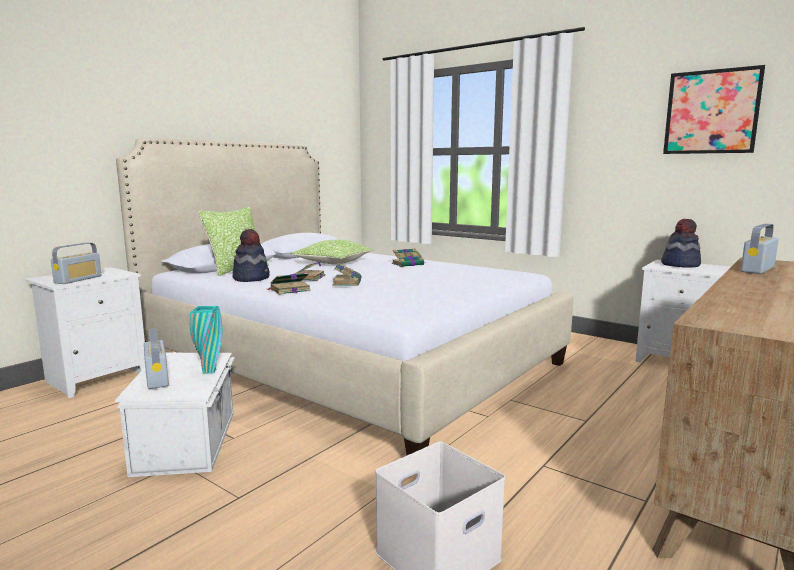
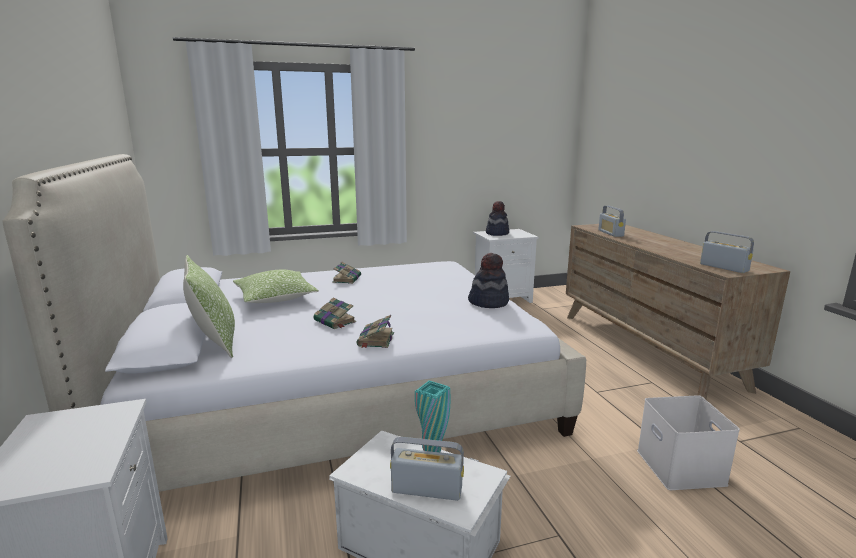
camera: 55 degrees left, 5 degrees up
(78, 279) = (90, 451): radio -> radio (723, 267)
(251, 278) = (282, 344): hat -> hat (488, 302)
(347, 282) = (389, 313): book -> none
(711, 112) = (498, 125): picture -> none

